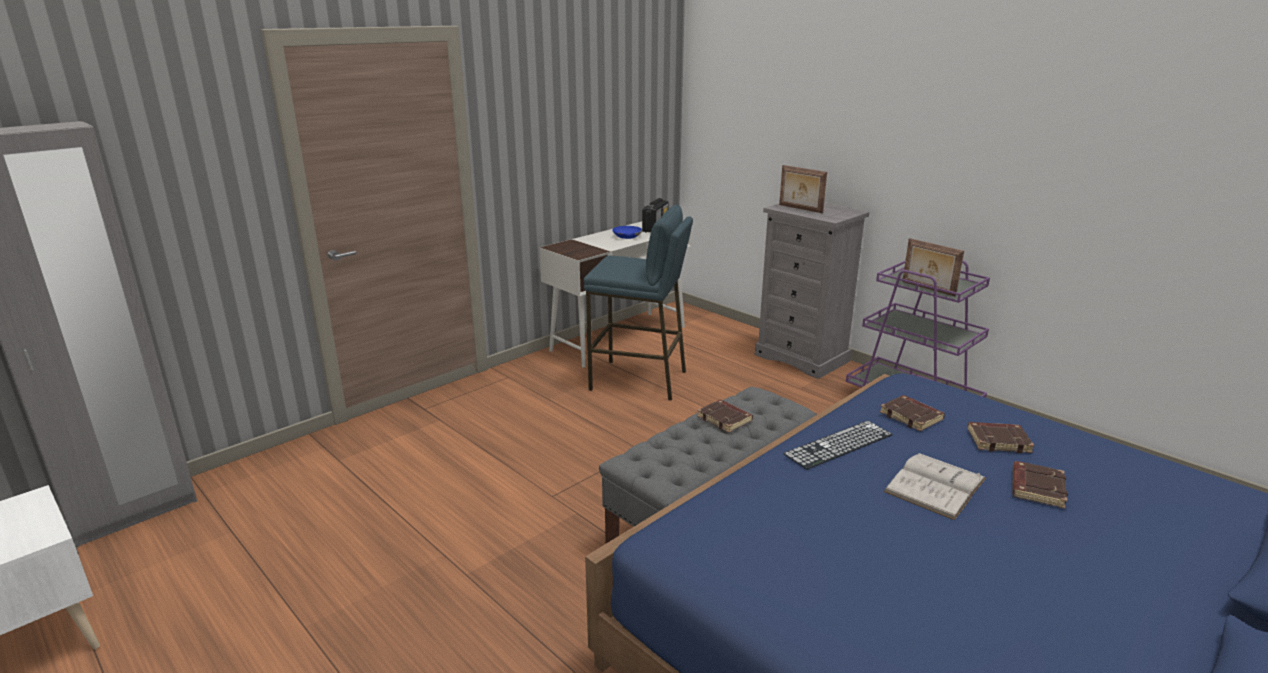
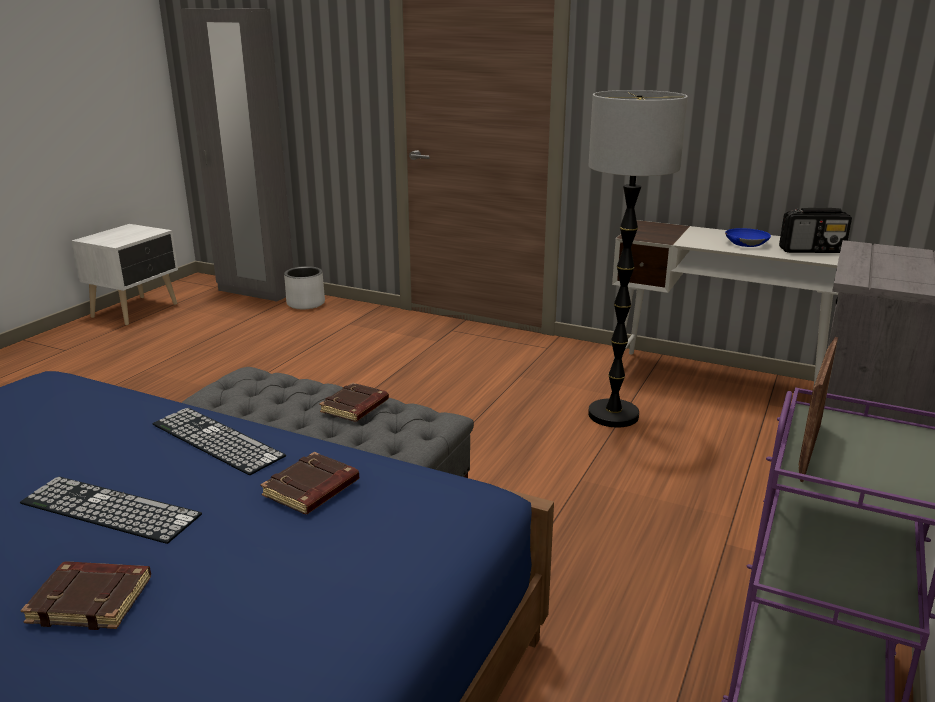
camera: 70 degrees right, 0 degrees up
(237, 481) = (305, 304): none -> white planter
(639, 380) = (613, 415): blue stool -> floor lamp
(800, 209) = (883, 258): picture frame -> none
(935, 485) = (109, 509): white book -> keyboard
(998, 441) = (246, 569): brown book -> none

